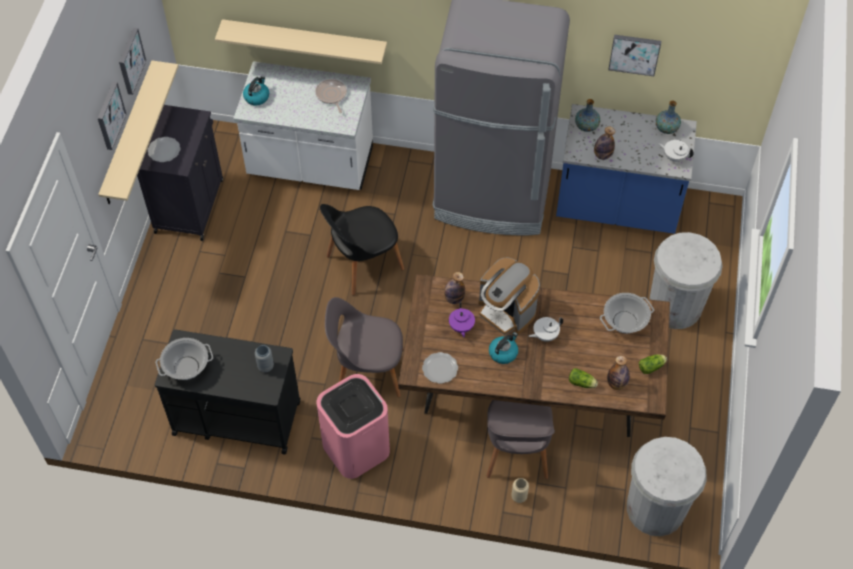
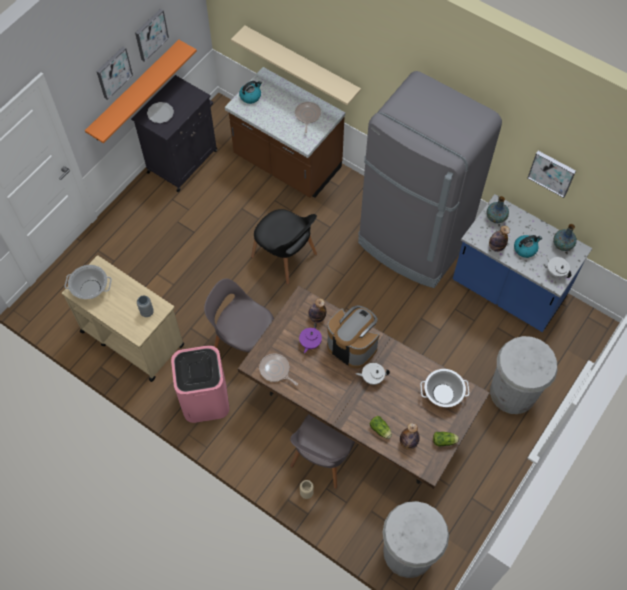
camera: 25 degrees right, 5 degrees up
(128, 135) = (135, 92): beige shelf -> orange shelf
(236, 417) = (131, 338): black cart -> beige cart
(310, 165) = (287, 163): white counter -> brown counter
(363, 264) = (285, 257): black chair -> black chair turned 135 degrees counterclockwise
(440, 369) = (275, 370): plate -> frying pan
(503, 353) = (331, 378): kettle -> kettle (525, 248)
(506, 312) = (352, 345): coffee machine -> coffee machine turned 150 degrees clockwise

